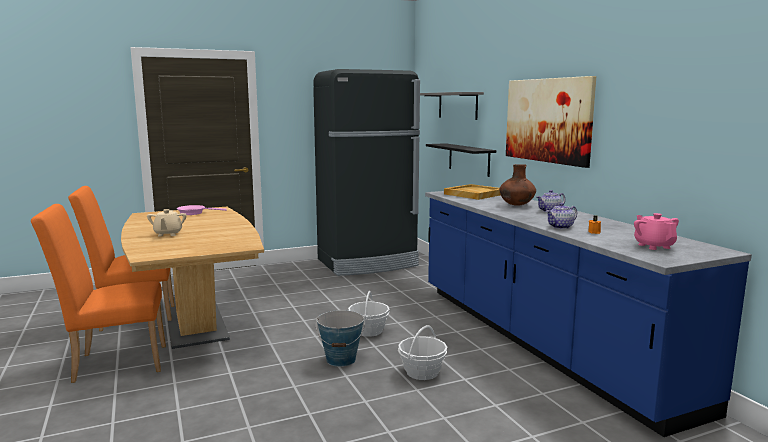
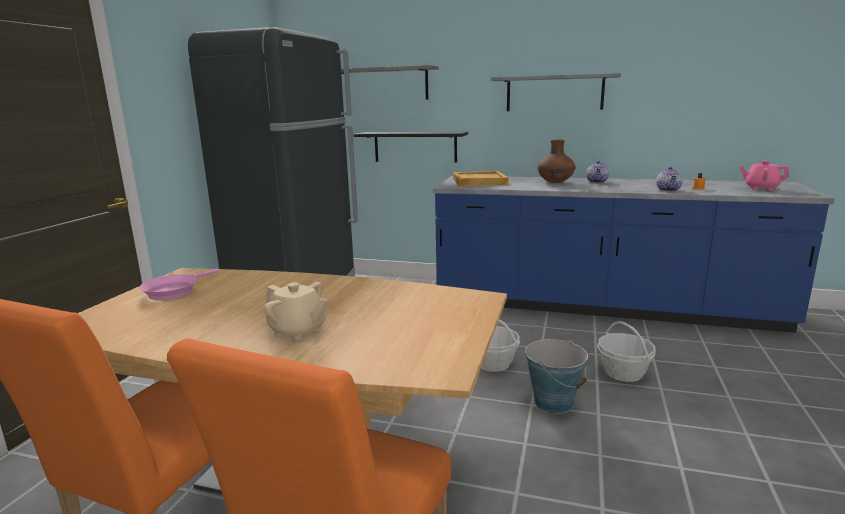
camera: 50 degrees left, 5 degrees up
(547, 120) = (554, 93): picture -> grey shelf

